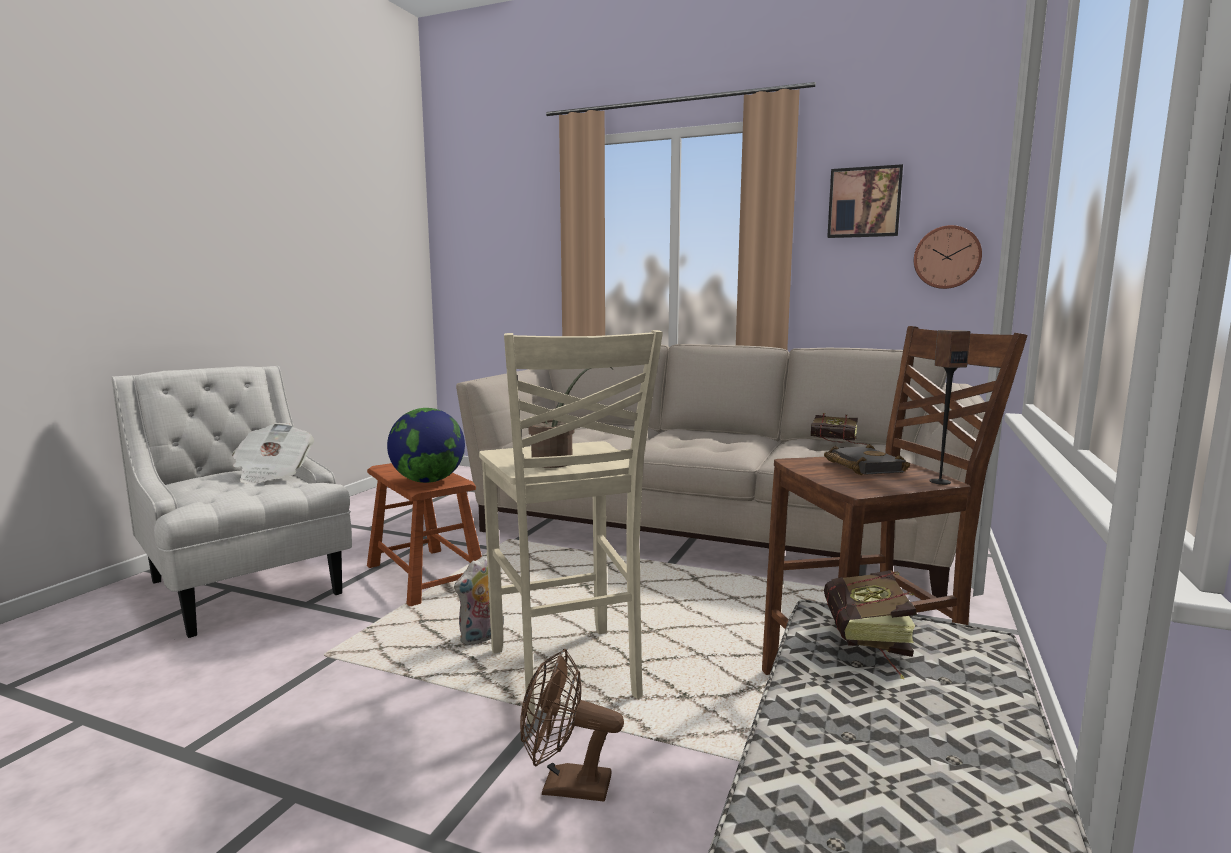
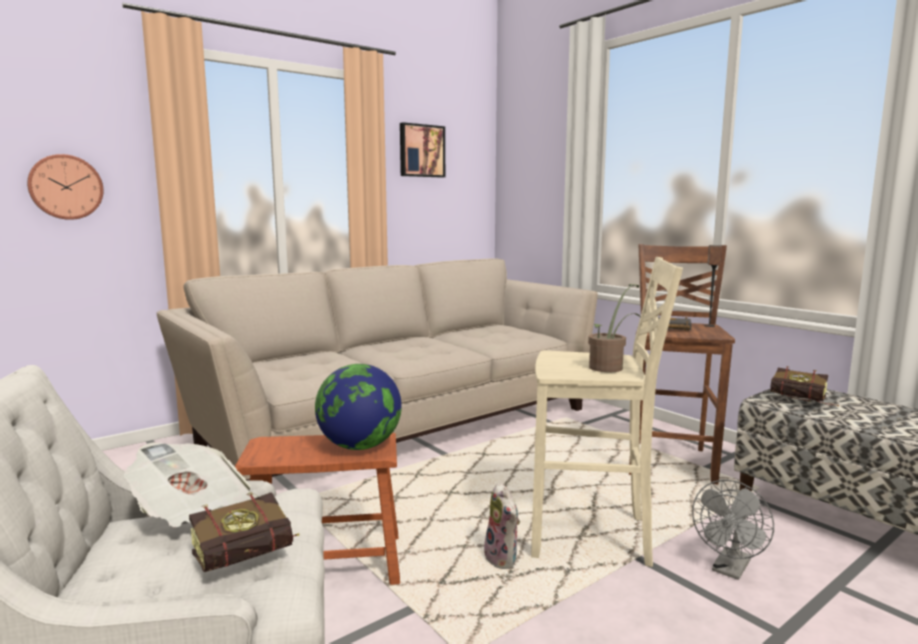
camera: 60 degrees left, 0 degrees up
(565, 786) = (730, 570): brown fan -> grey fan
(838, 444) = (480, 330): book -> book (254, 558)
(946, 257) = (467, 194): wall clock -> wall clock (65, 187)

